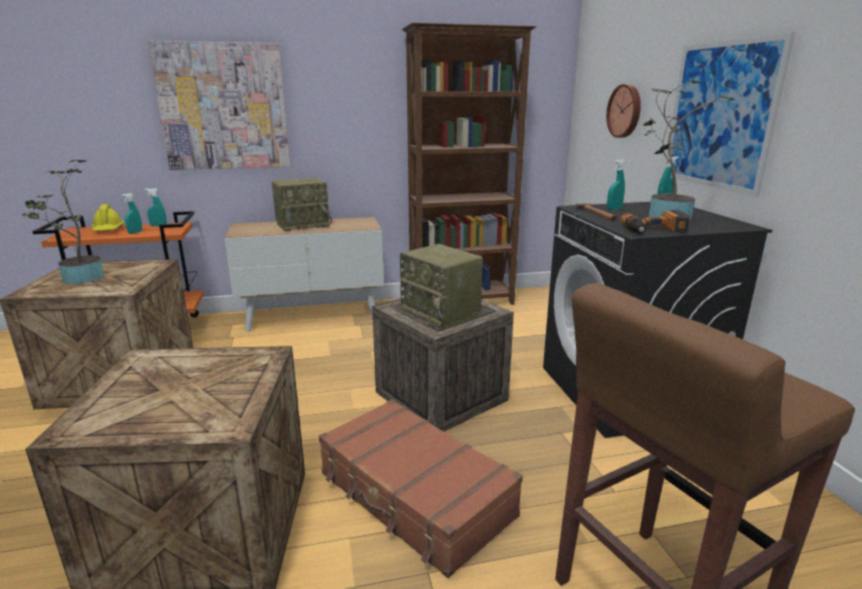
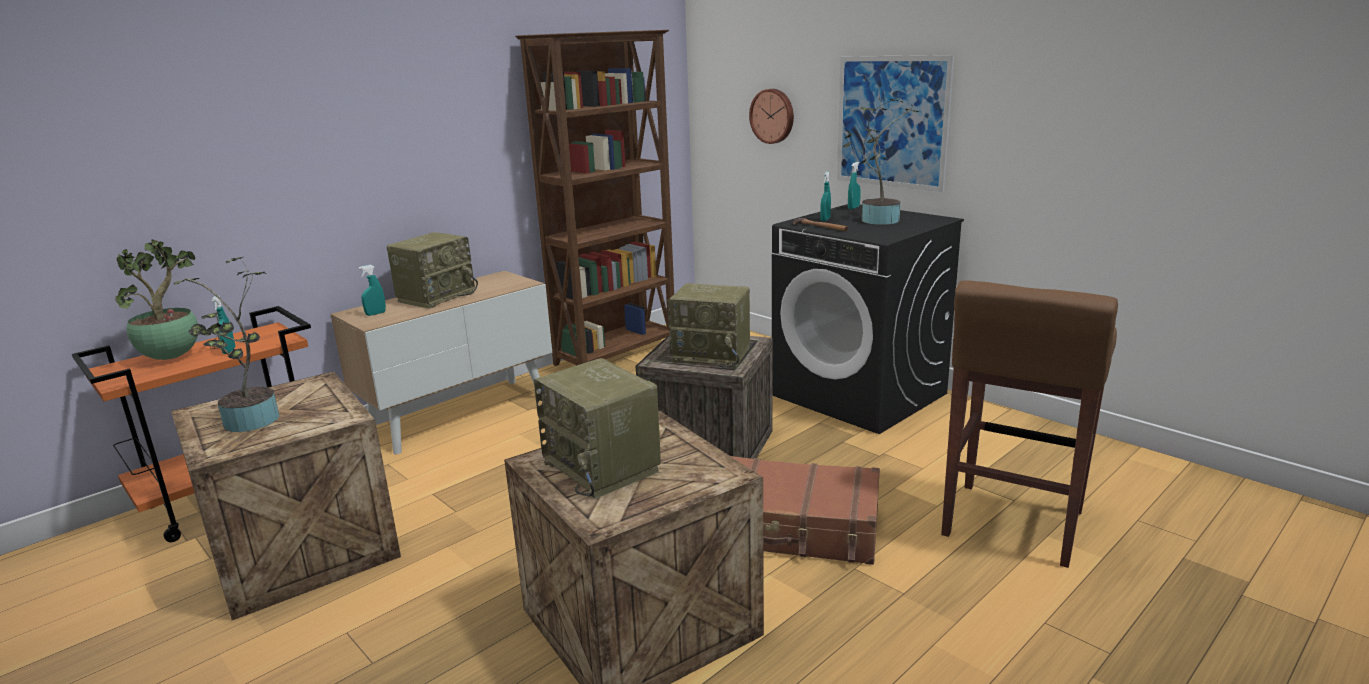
camera: 30 degrees left, 0 degrees up
(108, 230) = (173, 356): yellow hard hat -> potted plant
(158, 226) = (242, 336): turquoise spray bottle -> turquoise spray bottle (375, 314)
(167, 380) = (603, 467): none -> radio
(224, 107) = (307, 154): picture -> none
(655, 231) = (892, 234): power drill -> none

